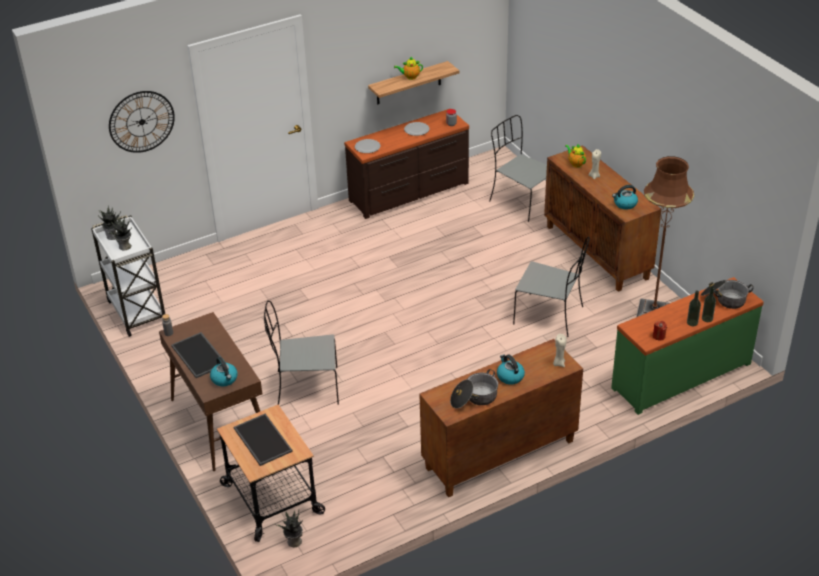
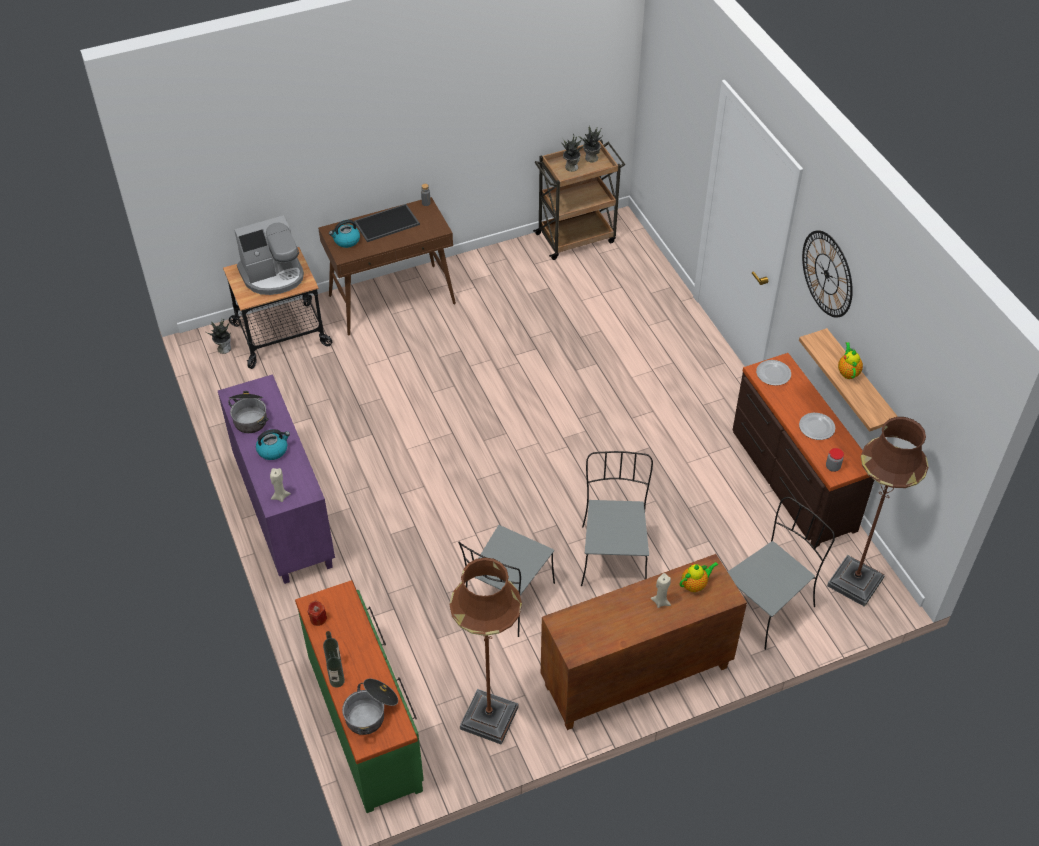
camera: 95 degrees right, 10 degrees up
(136, 311) = (576, 237): white cart -> brown cart
(141, 121) = (681, 108): wall clock -> wall clock (827, 274)
(261, 439) = (273, 275): tray -> coffee machine
(305, 388) = (428, 363): grey chair -> grey chair (613, 555)
(492, 167) = (855, 582): none -> brown floor lamp
(499, 455) = (283, 514): brown cabinet -> purple cabinet
(625, 204) = (585, 625): kettle -> none

